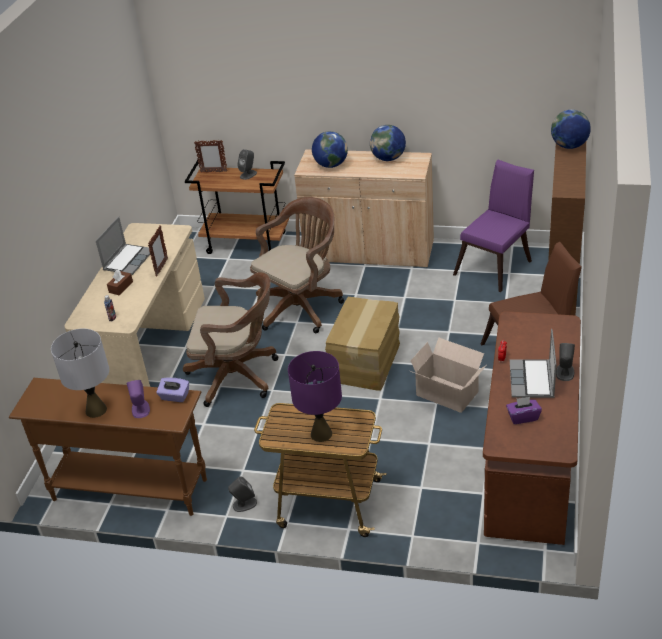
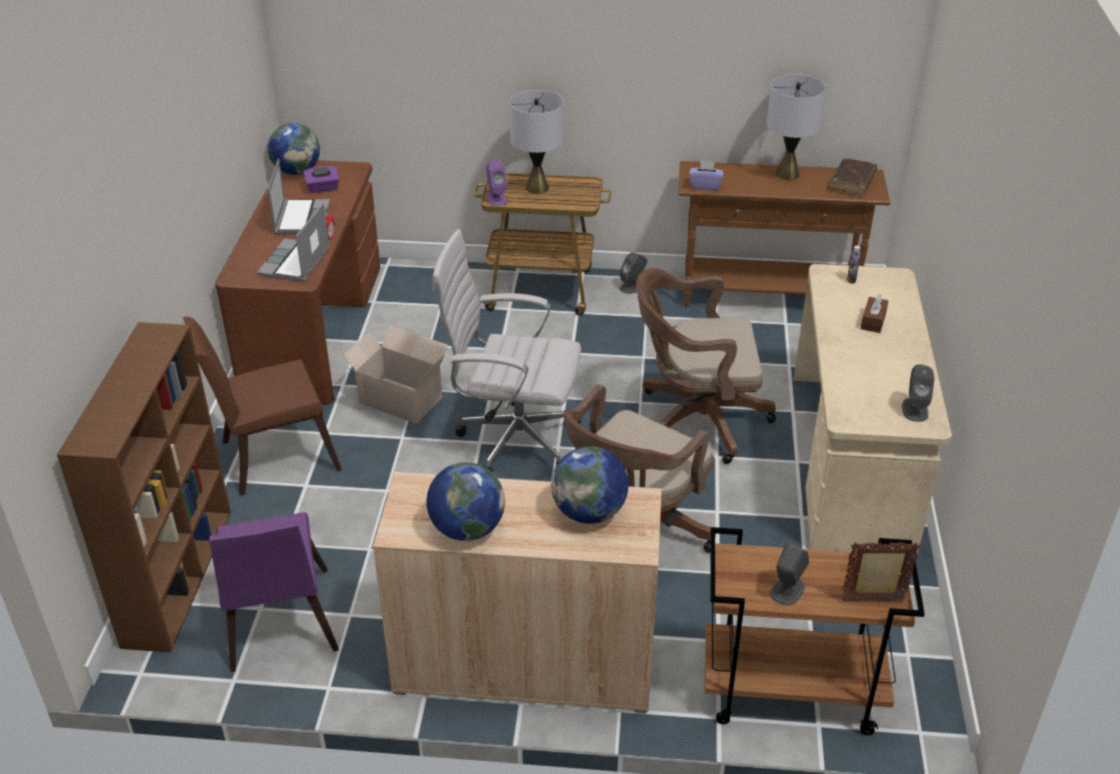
camera: 170 degrees right, 0 degrees up
(47, 398) = (852, 182): none -> brown book
(128, 260) = (895, 364): laptop -> laptop (295, 263)
(140, 409) = (737, 175): purple speaker -> purple speaker (496, 198)
(161, 268) = (830, 351): picture frame -> none
(321, 434) = (537, 188): purple table lamp -> grey table lamp
(366, 362) = (512, 441): cardboard box -> white office chair
(496, 265) = (279, 626): purple chair -> purple chair turned 45 degrees counterclockwise
(565, 372) = (261, 225): grey speaker -> grey speaker (914, 409)
(569, 146) = (101, 433): globe -> globe (297, 171)

